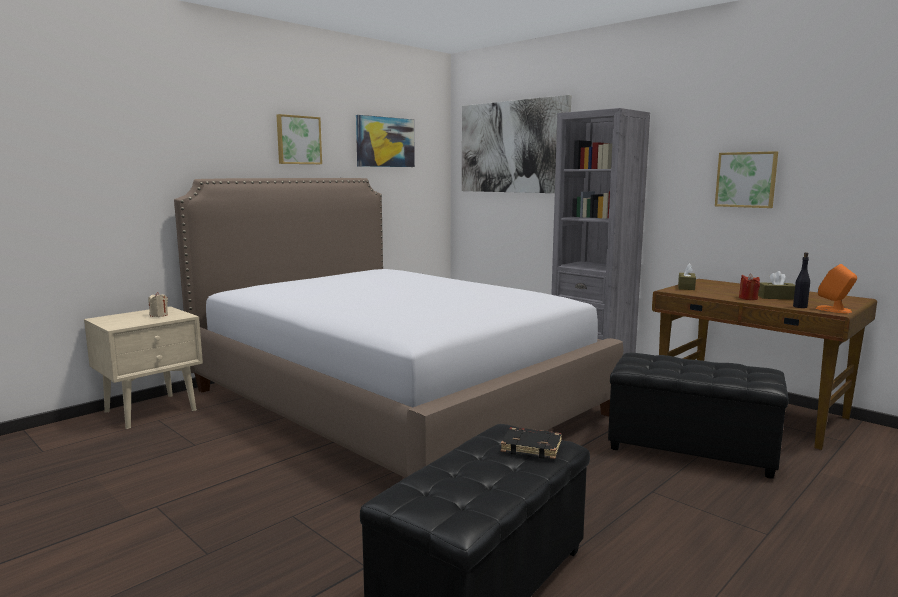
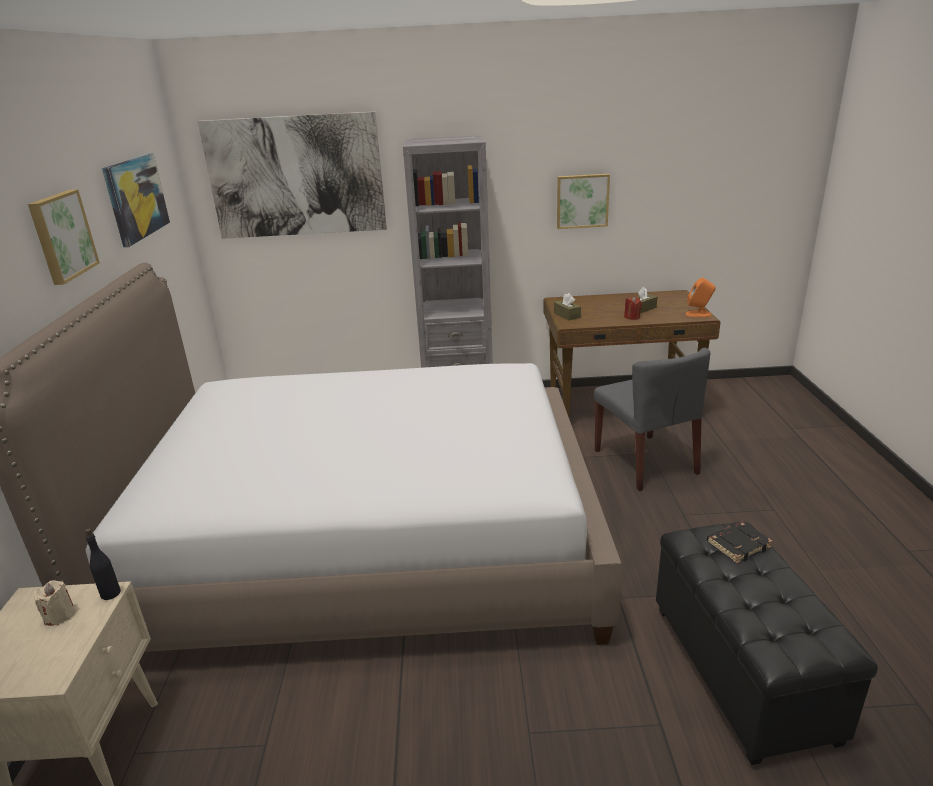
camera: 45 degrees left, 15 degrees up
(690, 450) = (645, 462): black ottoman -> grey chair
(800, 306) = (677, 317): black bottle -> black bottle (110, 593)

